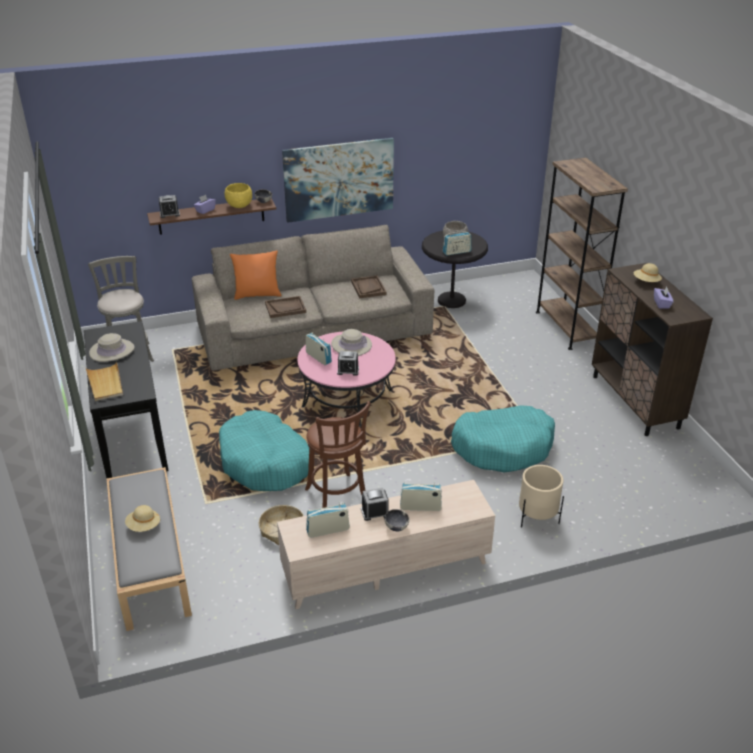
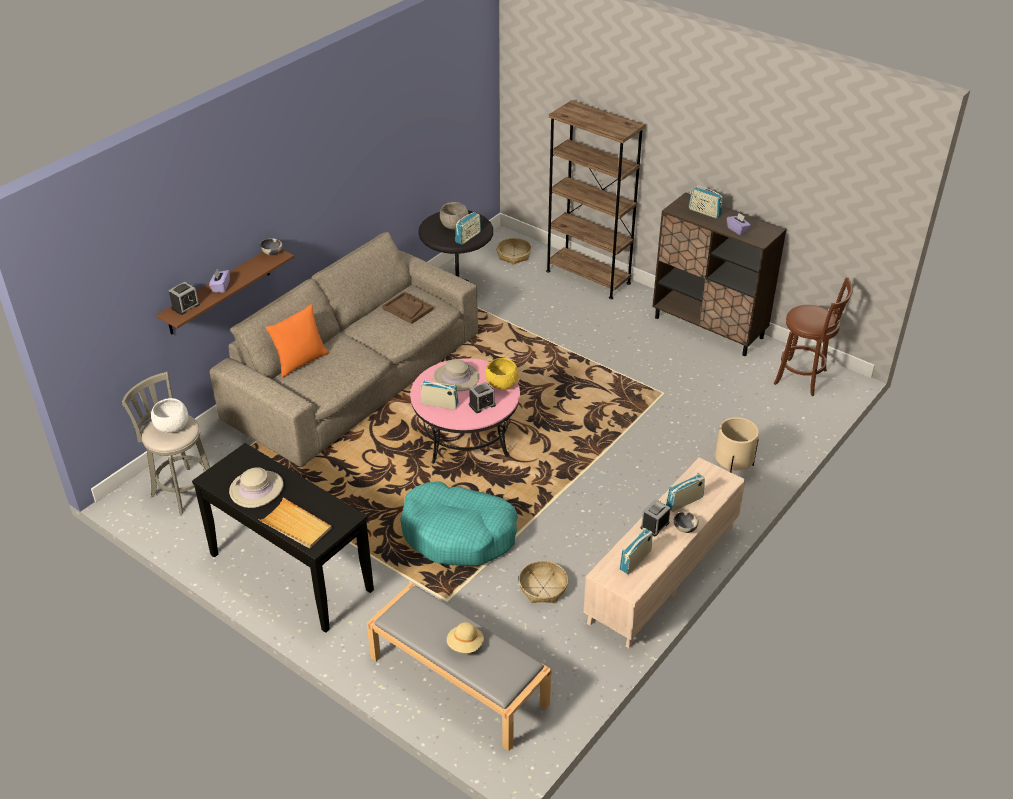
camera: 35 degrees left, 5 degrees up
(122, 298) = (172, 427): none -> white bowl
(239, 206) = (252, 268): yellow bowl -> yellow bowl (501, 385)
(285, 308) = (349, 365): brown tray -> none
(337, 497) = (558, 533): brown stool -> brown stool (803, 378)
(339, 179) = (332, 199): picture -> none
(503, 447) = (647, 418): turquoise dog bed -> none
(521, 292) = (514, 255): none -> basket
(646, 282) = (704, 212): beige hat -> radio

